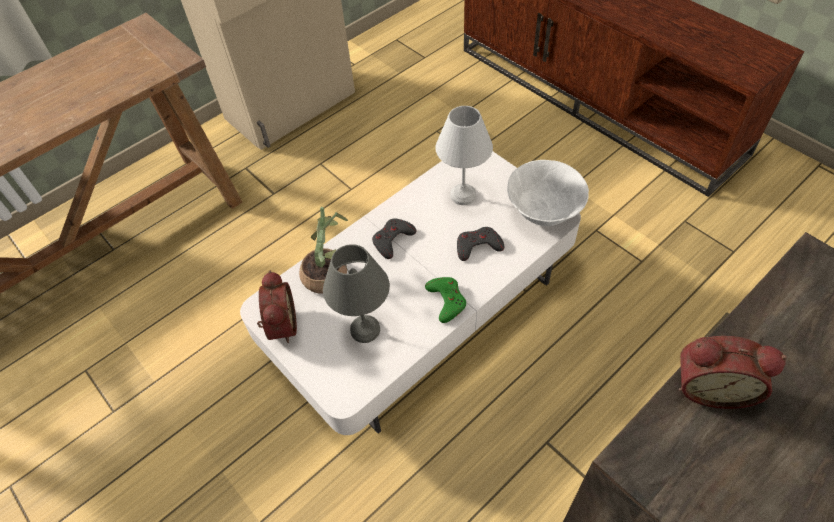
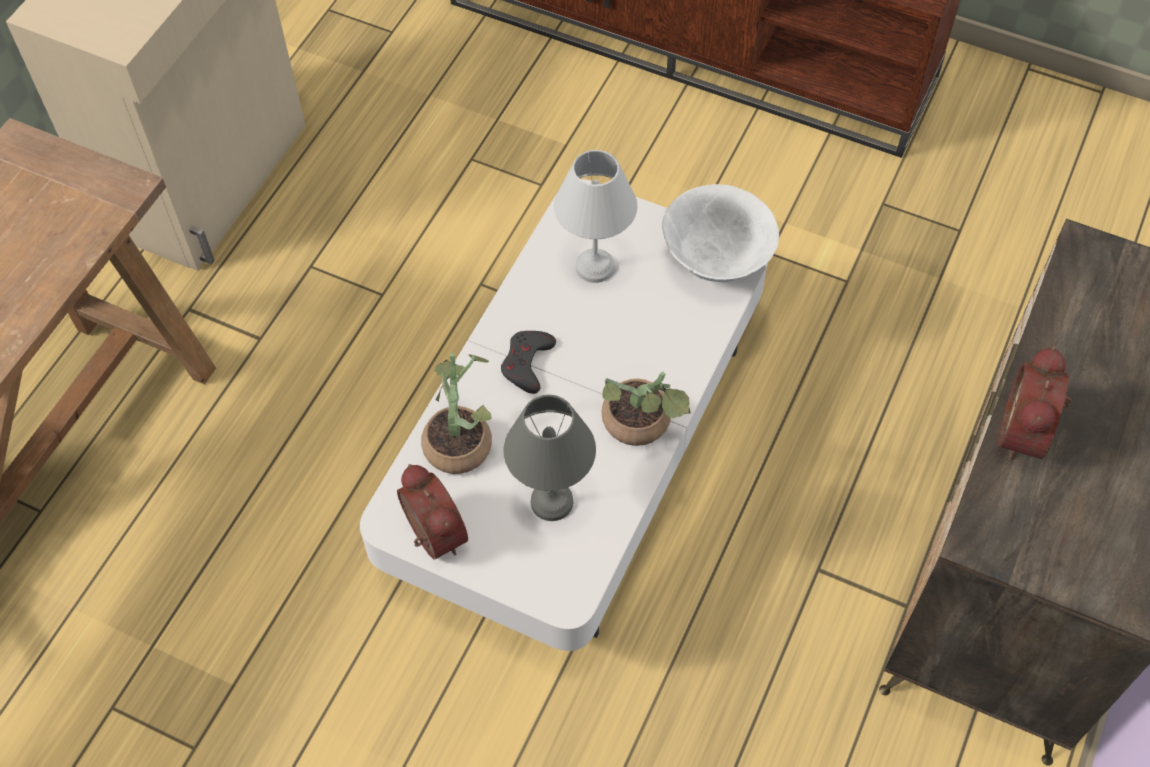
camera: 25 degrees left, 5 degrees up
(446, 300) = (641, 426): green game controller -> potted plant
(478, 246) = (649, 336): grey game controller -> none
(711, 386) = (1027, 434): alarm clock -> alarm clock turned 120 degrees clockwise

